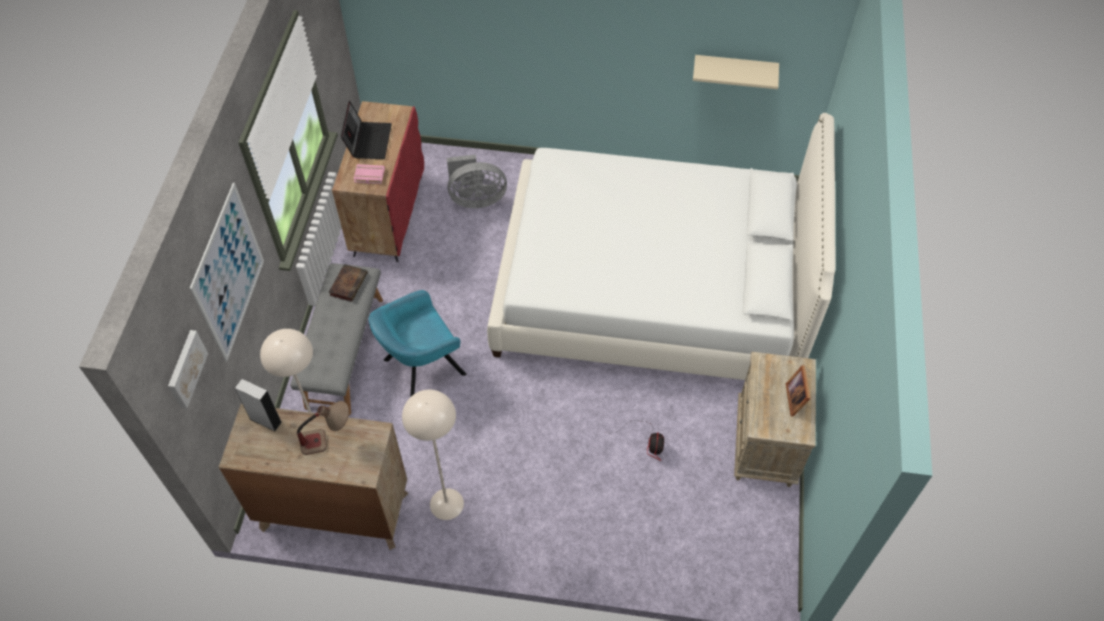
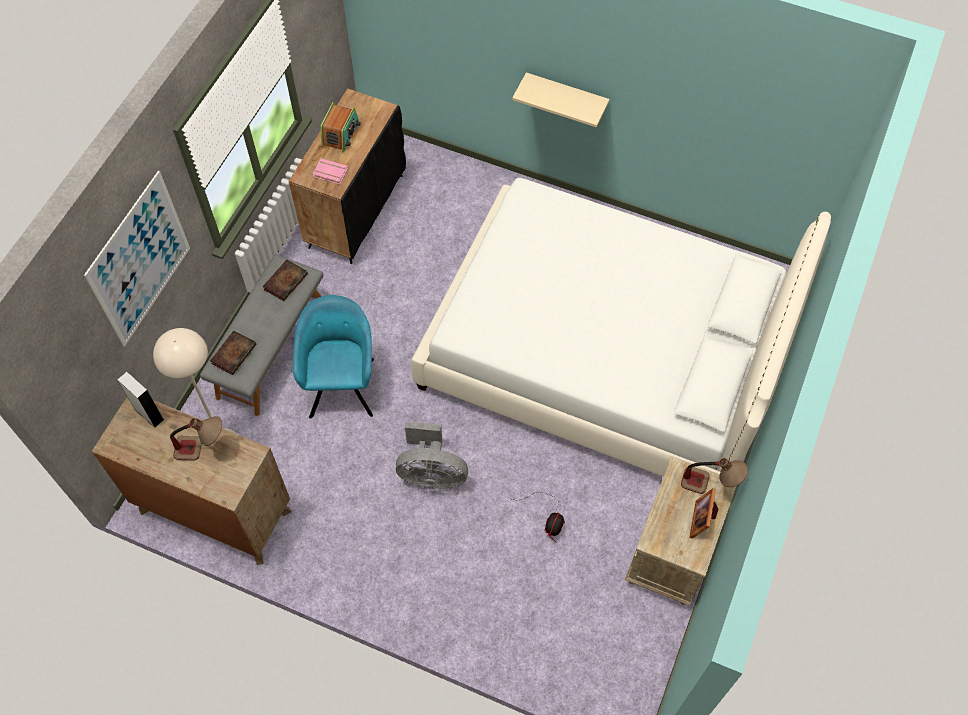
camera: 15 degrees right, 5 degrees up
(185, 368) = (67, 352): picture -> none
(318, 358) = (234, 353): none -> book
(368, 140) = (341, 134): laptop -> radio
(388, 215) = (356, 210): red cabinet -> black cabinet
(421, 368) = (342, 384): turquoise armchair -> turquoise armchair turned 105 degrees clockwise
(446, 504) = (325, 532): beige floor lamp -> none
(476, 199) = (451, 212): grey fan -> grey fan (431, 474)
(734, 70) = (745, 139): beige shelf -> beige shelf (566, 96)
(792, 367) = (709, 485): none -> table lamp

